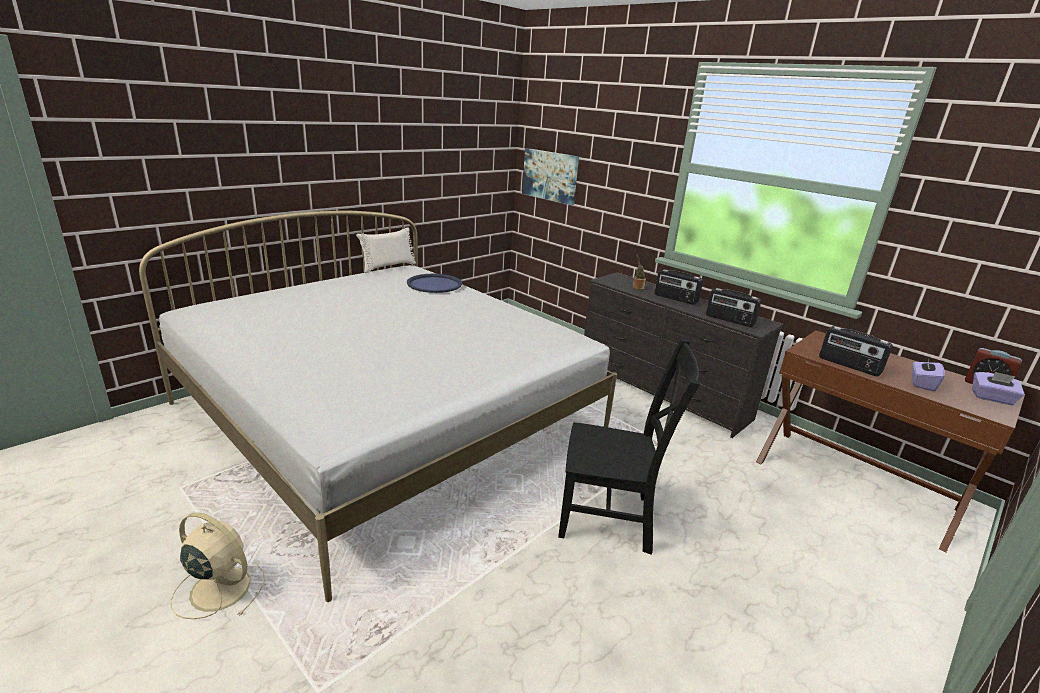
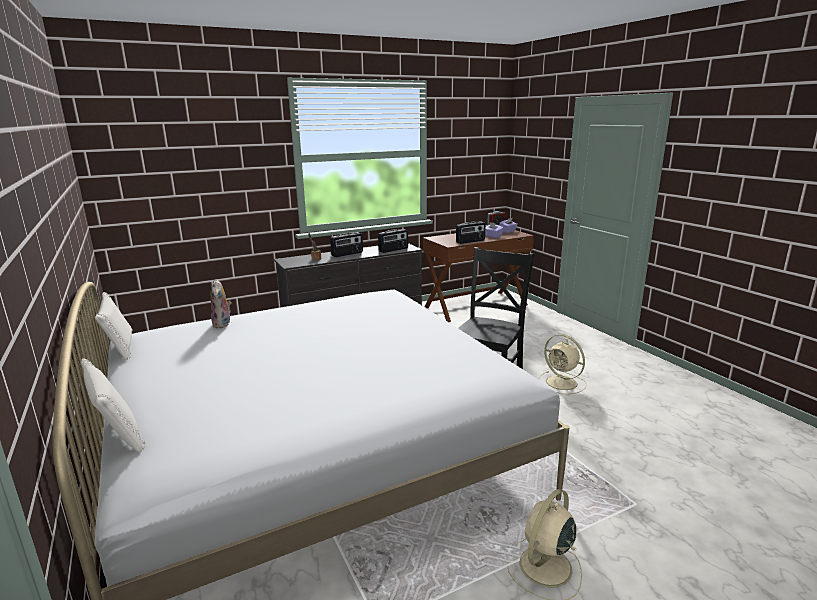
camera: 70 degrees left, 5 degrees down
(259, 290) = (117, 431): none -> white pillow
(434, 284) = (223, 324): blue tray -> plush toy
(550, 175) = (146, 197): picture -> none
(638, 608) = (562, 383): none -> beige fan

